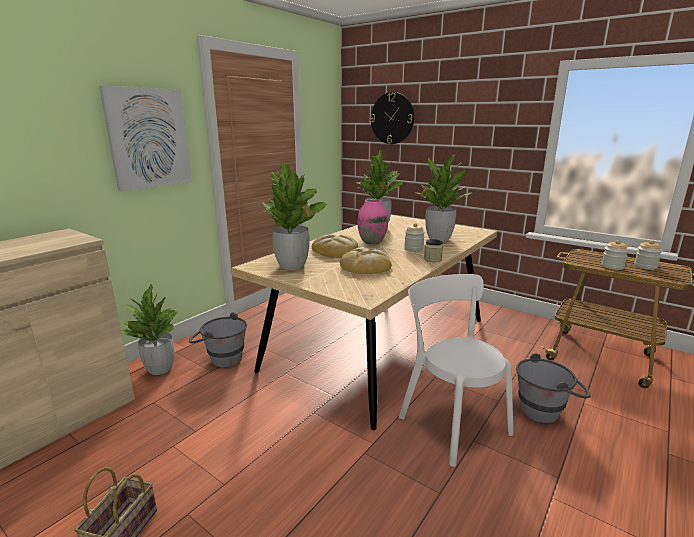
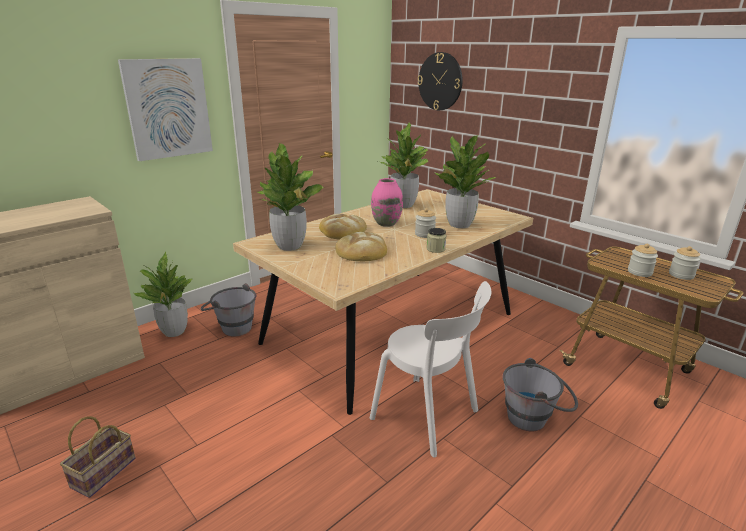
camera: 10 degrees right, 5 degrees up
(450, 421) = (428, 416): white chair -> white chair turned 150 degrees clockwise

